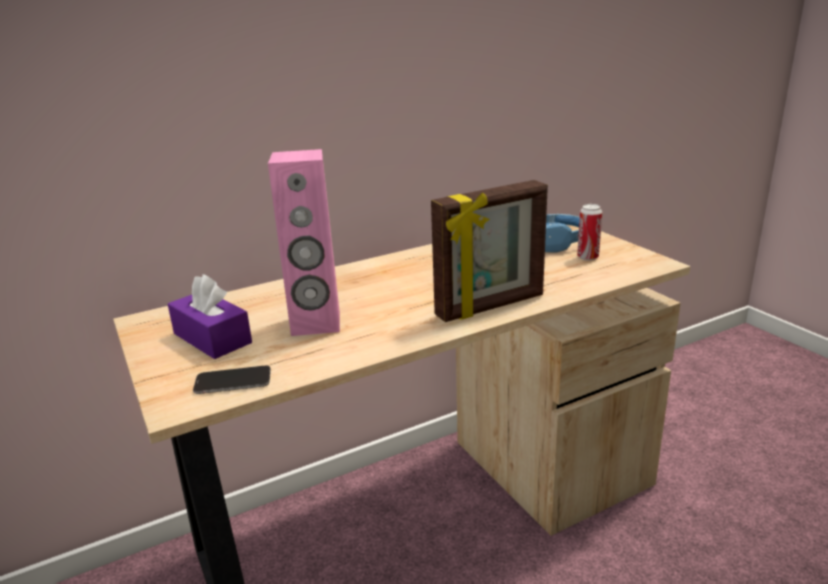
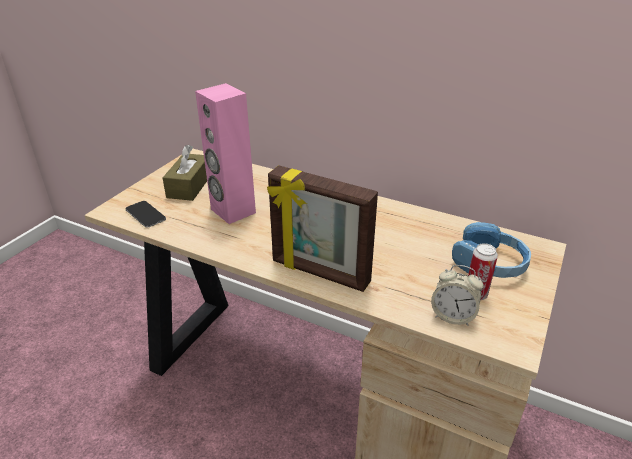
camera: 55 degrees right, 10 degrees up
(212, 338) = (189, 186): purple tissue box -> brown tissue box
(606, 272) = (453, 316): none -> alarm clock

